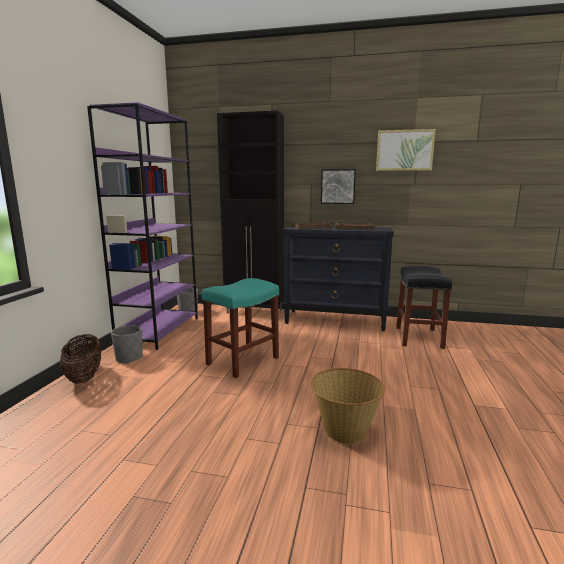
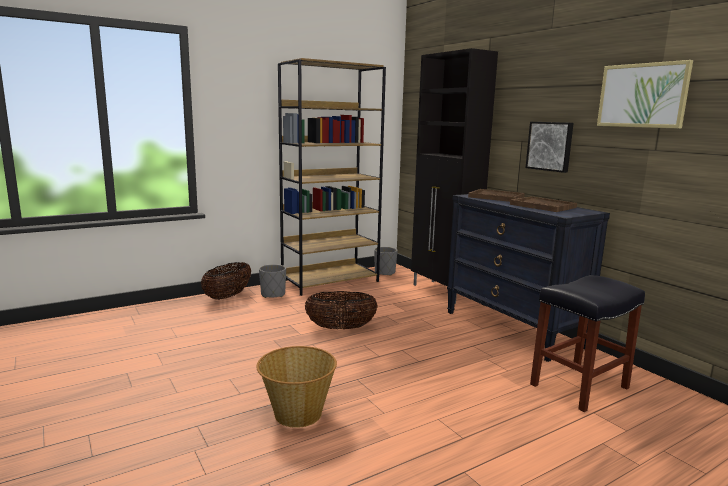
camera: 45 degrees right, 0 degrees up
(159, 330) = (330, 281): purple bookcase -> brown bookcase
(243, 360) = (341, 328): turquoise stool -> basket

